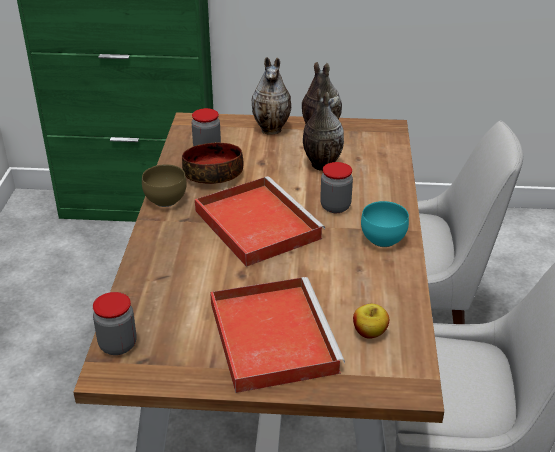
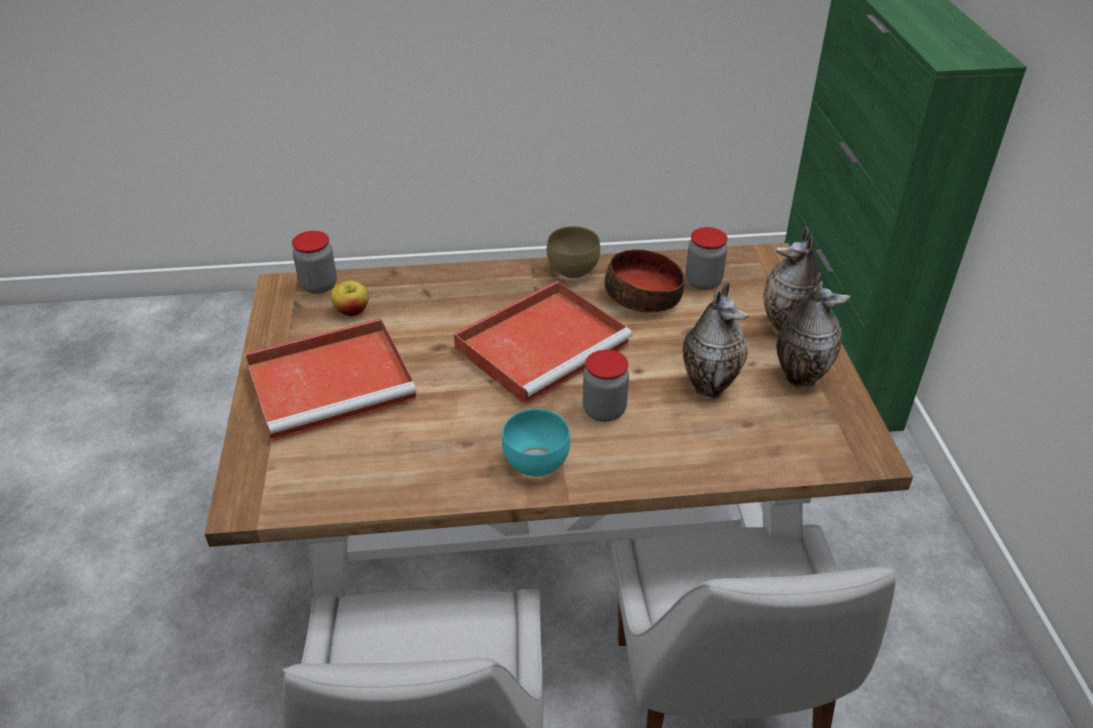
camera: 80 degrees right, 5 degrees up
(369, 332) = (340, 461): apple -> apple (352, 311)

